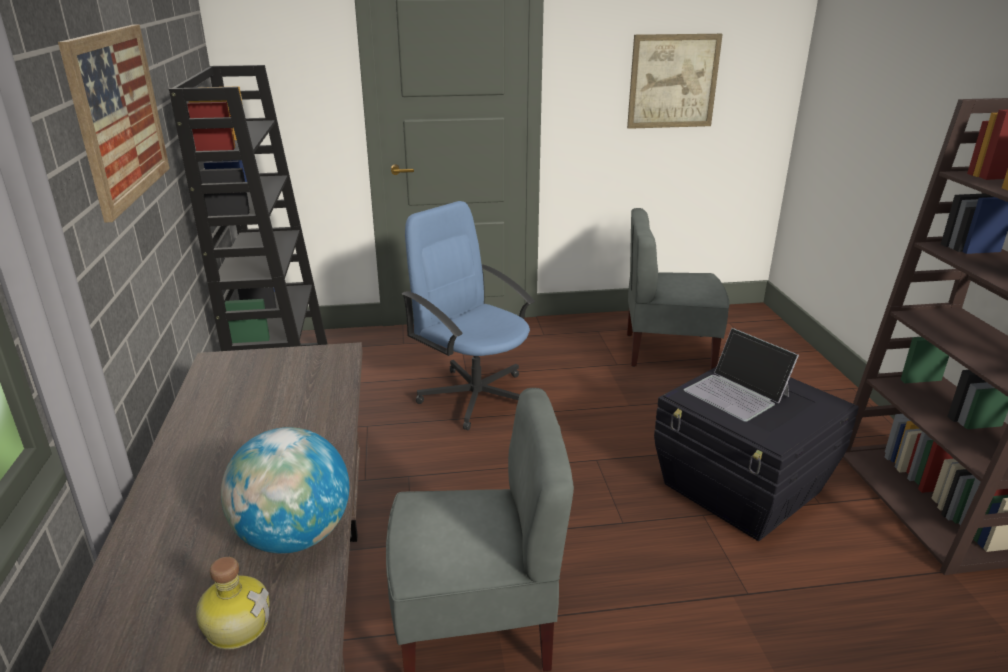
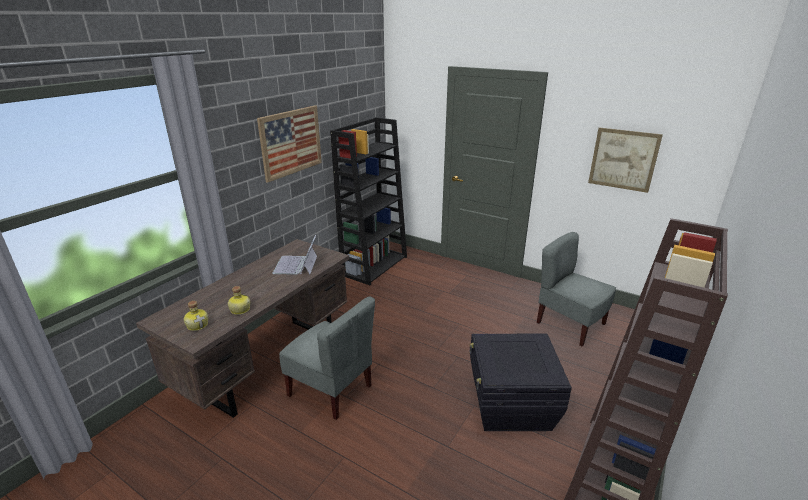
camera: 40 degrees right, 0 degrees up
(294, 537) = (239, 310): globe -> bottle
(475, 396) = (441, 304): blue office chair -> none
(737, 393) = (512, 349): laptop -> laptop (296, 265)

